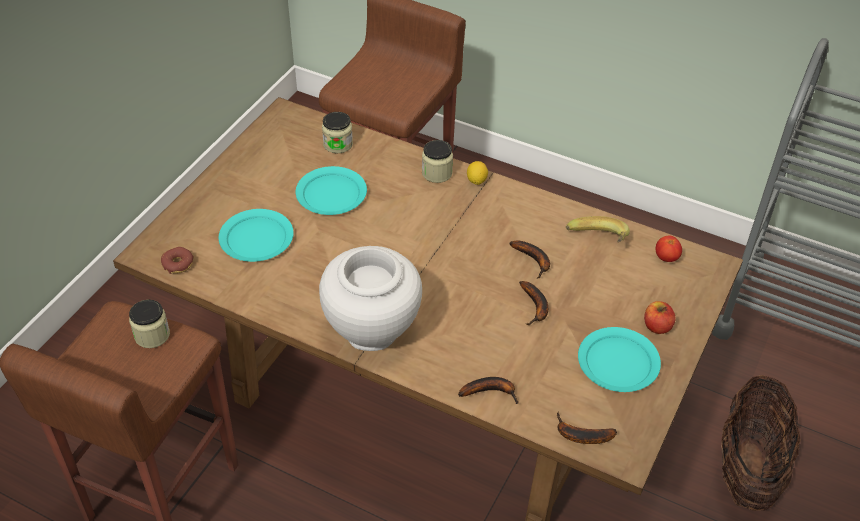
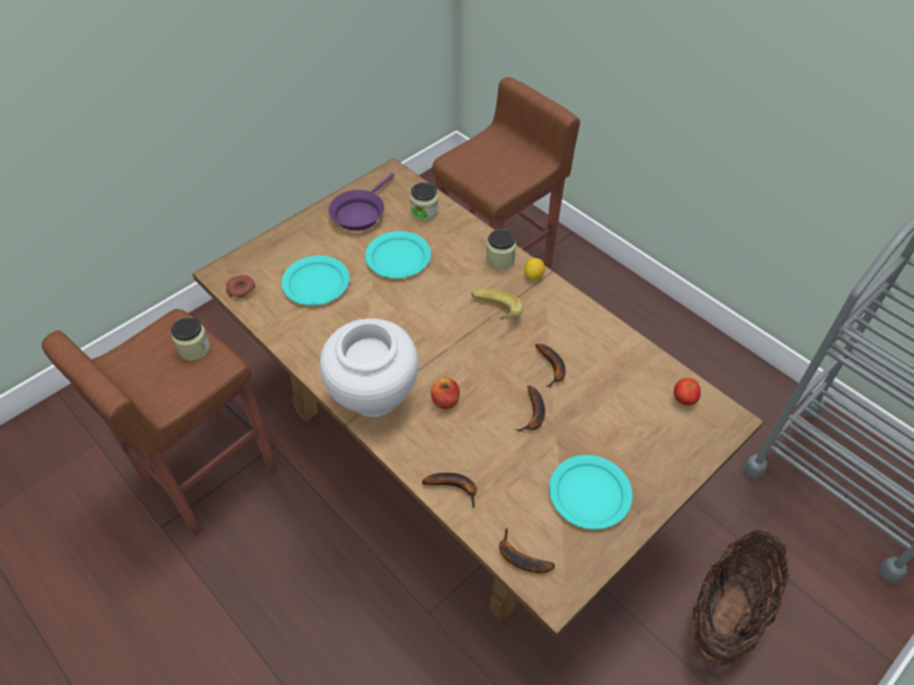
camera: 20 degrees right, 5 degrees up
(269, 159) = (360, 213): none -> purple frying pan
(597, 243) = (621, 366): banana -> banana (494, 315)
(657, 326) = (644, 467): apple -> apple (445, 401)

